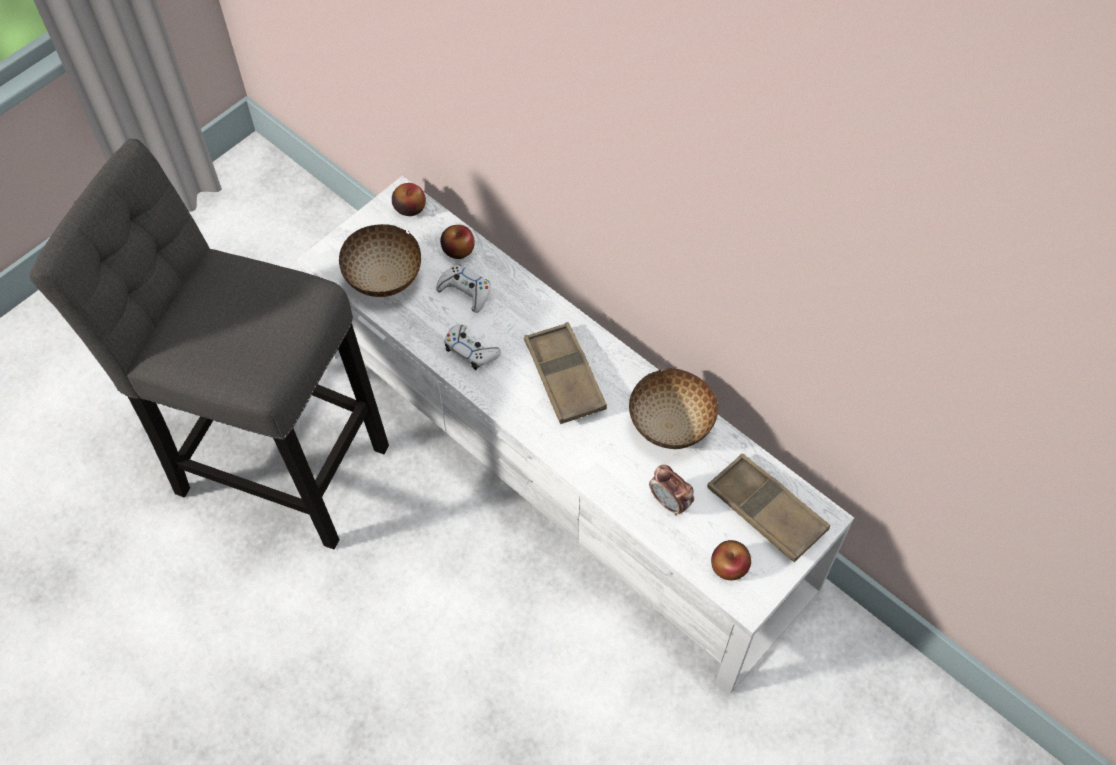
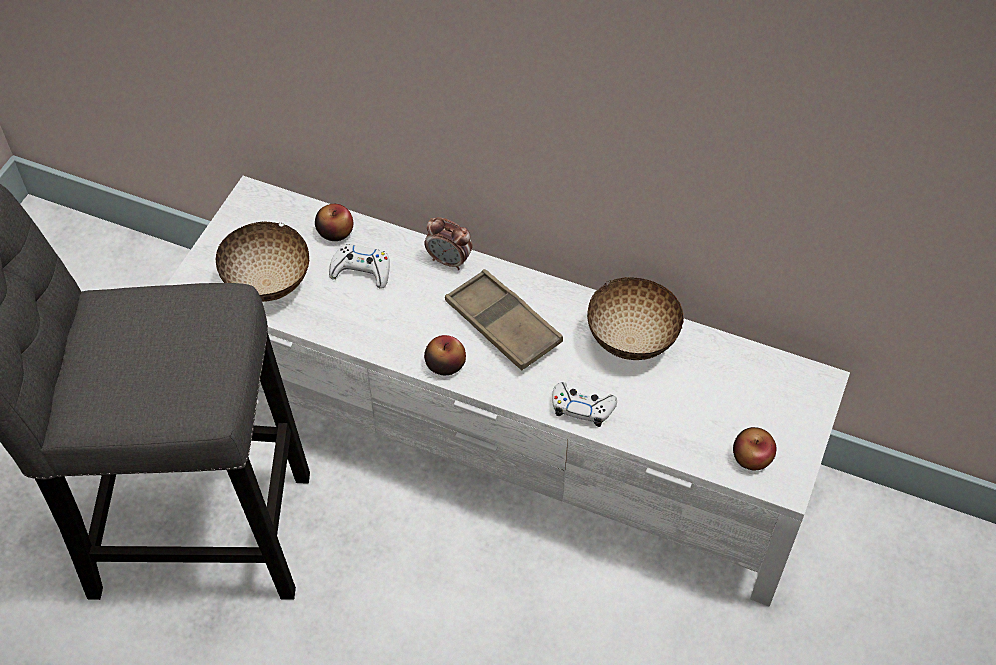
camera: 20 degrees left, 5 degrees down
(410, 207) = (265, 204): apple -> apple (445, 364)
(471, 351) = (393, 327): white game controller -> white game controller (582, 407)
(670, 502) = (665, 414): alarm clock -> alarm clock (449, 261)
(766, 511) = (763, 392): brown tray -> none

